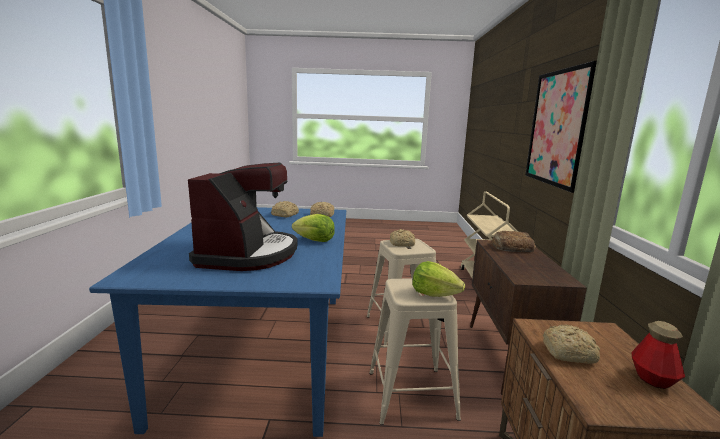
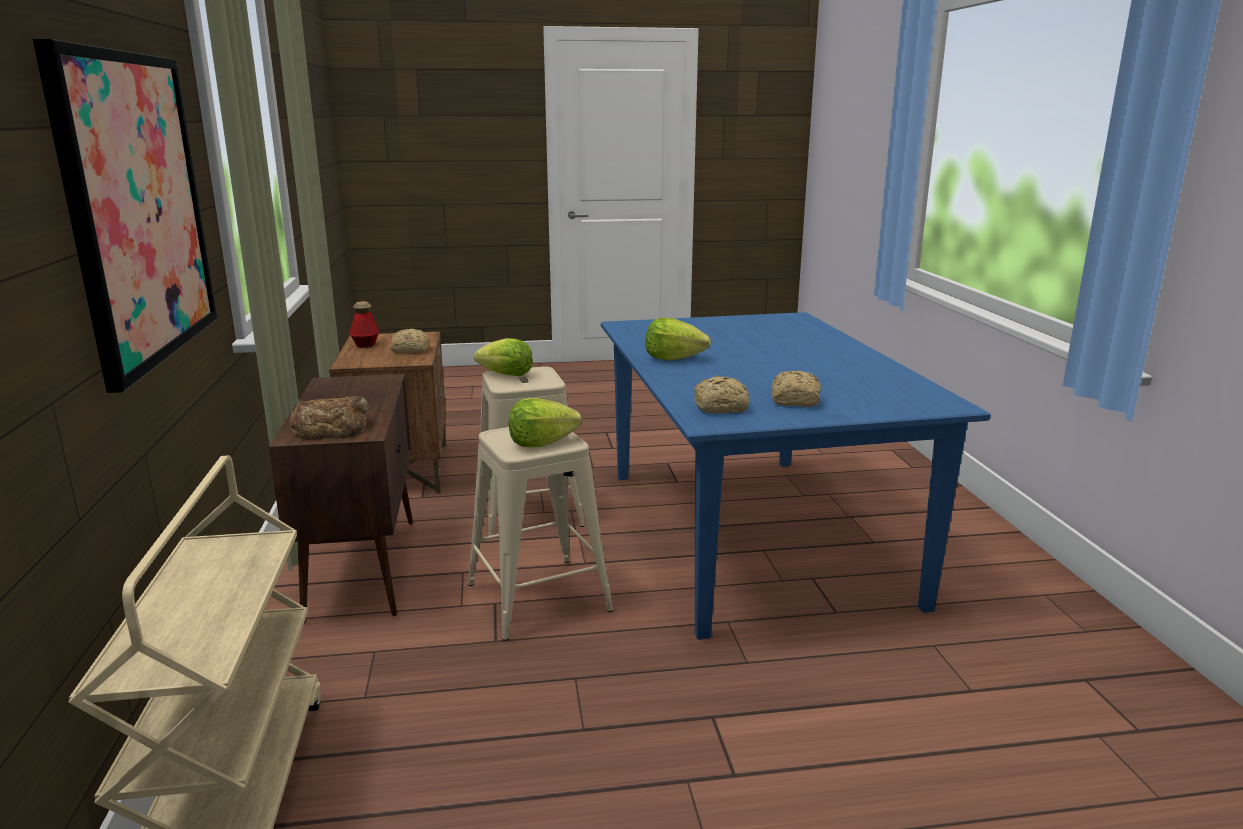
camera: 170 degrees right, 5 degrees up
(248, 254) = (728, 338): coffee machine -> none
(402, 244) = (541, 443): bread -> lettuce

